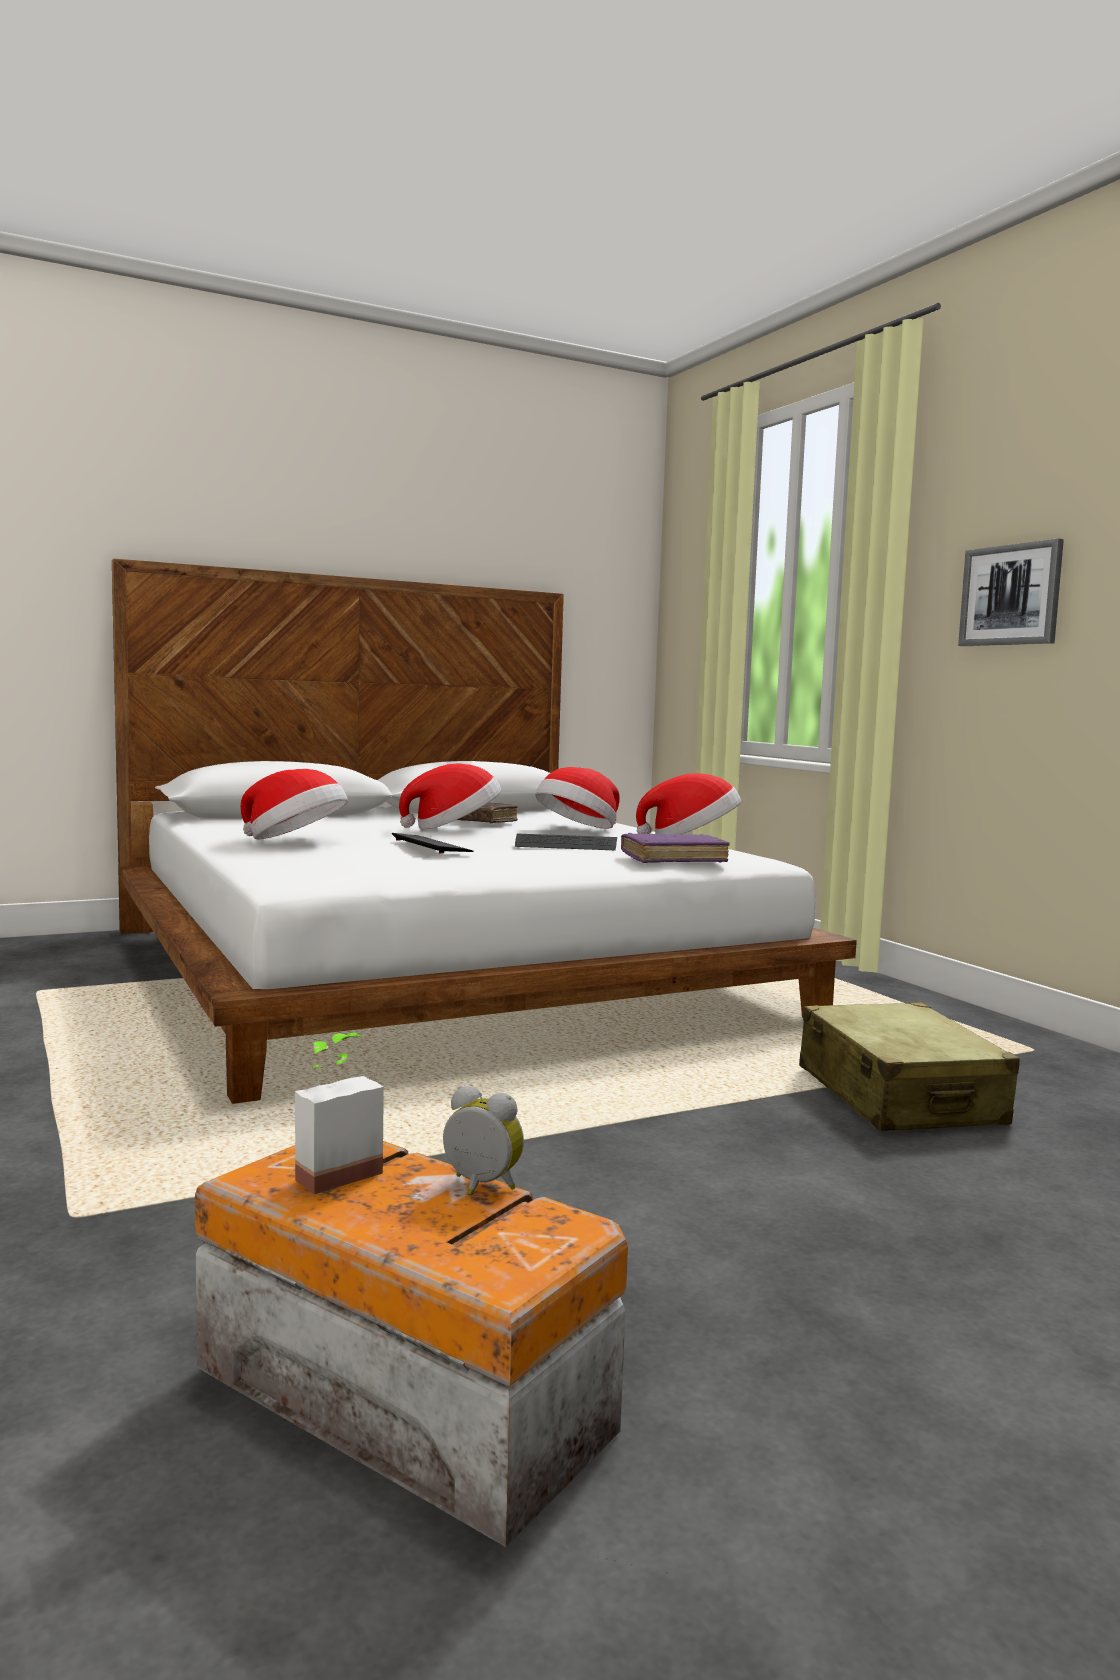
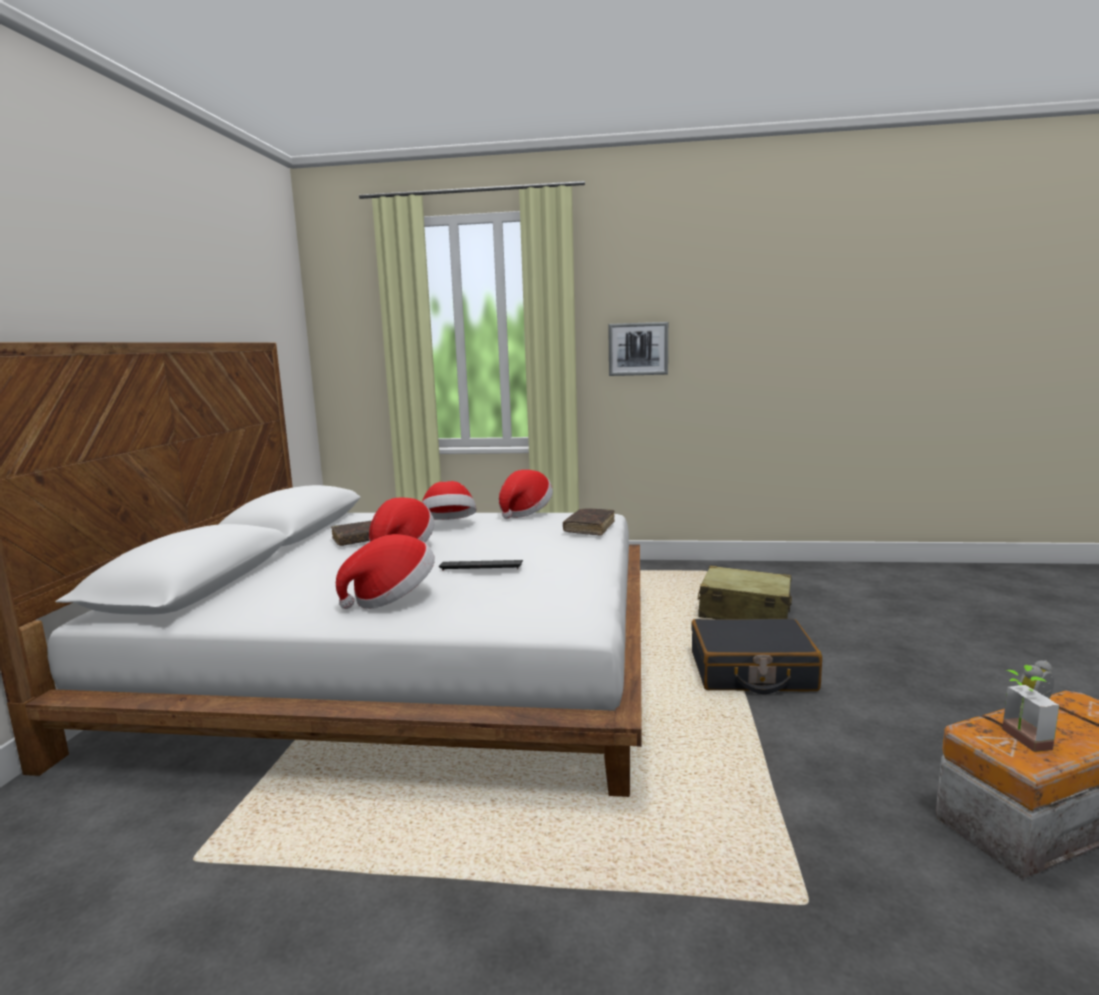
camera: 55 degrees left, 5 degrees up
(565, 845) = (507, 538): keyboard -> none
(662, 1127) = (751, 672): none -> black suitcase
(673, 859) = (589, 528): purple book -> brown book

